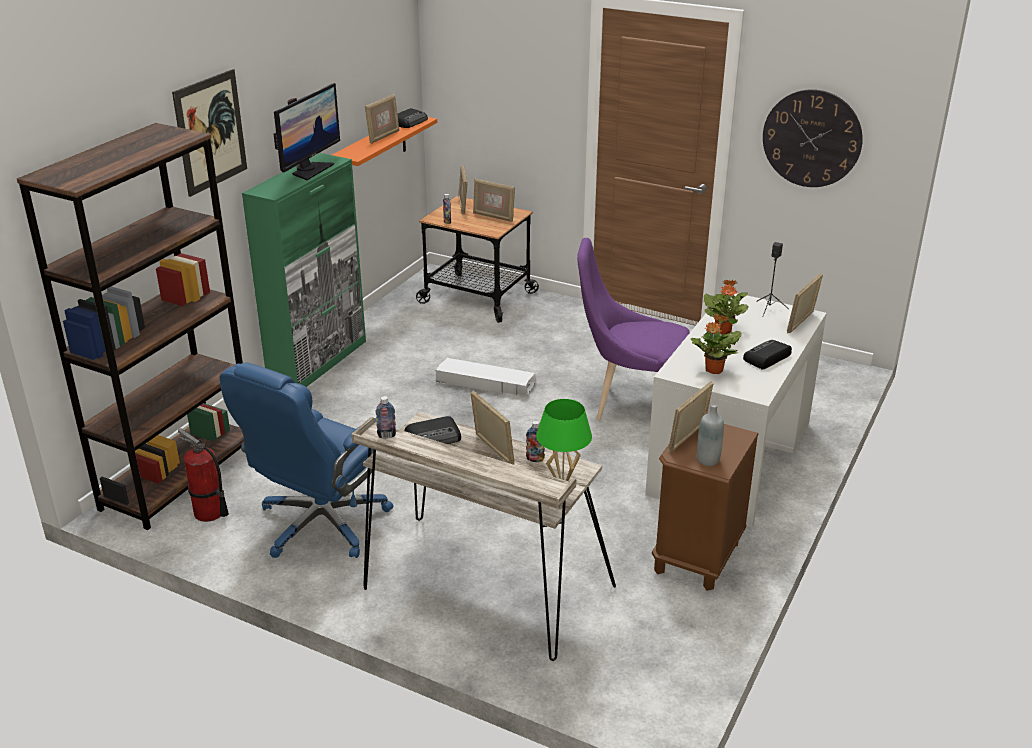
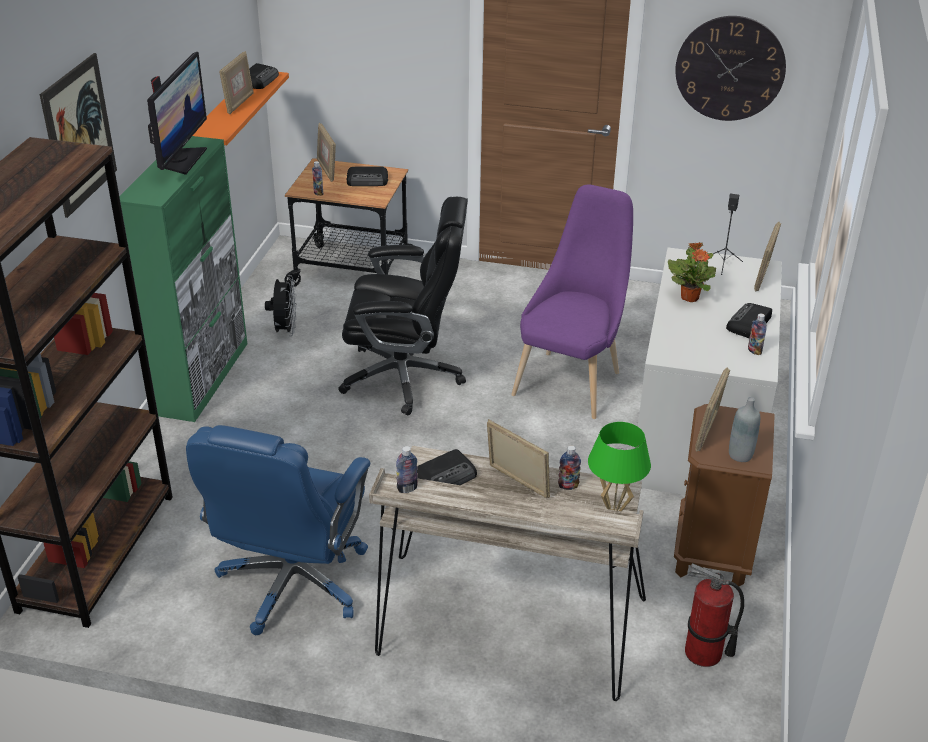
camera: 15 degrees left, 5 degrees up
(209, 513) = (154, 592): fire extinguisher -> fire extinguisher (703, 653)
(401, 335) = (285, 330): none -> black fan
(486, 383) = (405, 377): white storage box -> black office chair
(493, 217) = (368, 181): picture frame -> radio
(630, 404) = (571, 380): purple chair -> purple chair turned 120 degrees clockwise
(713, 370) = (702, 347): potted plant -> none
(760, 379) = (754, 351): none -> bottle

